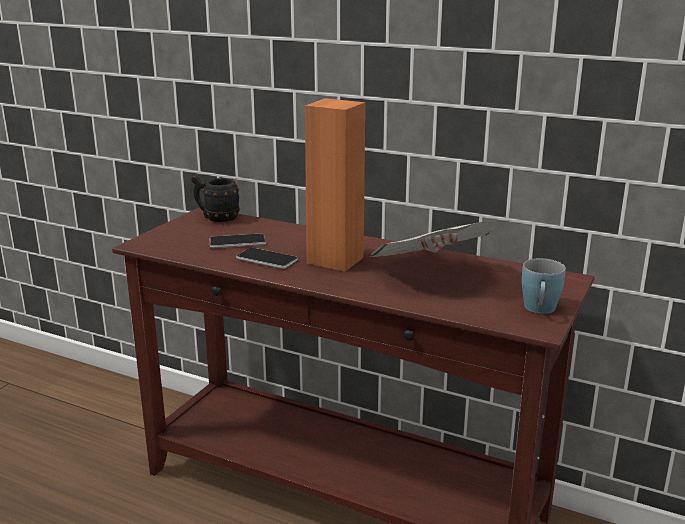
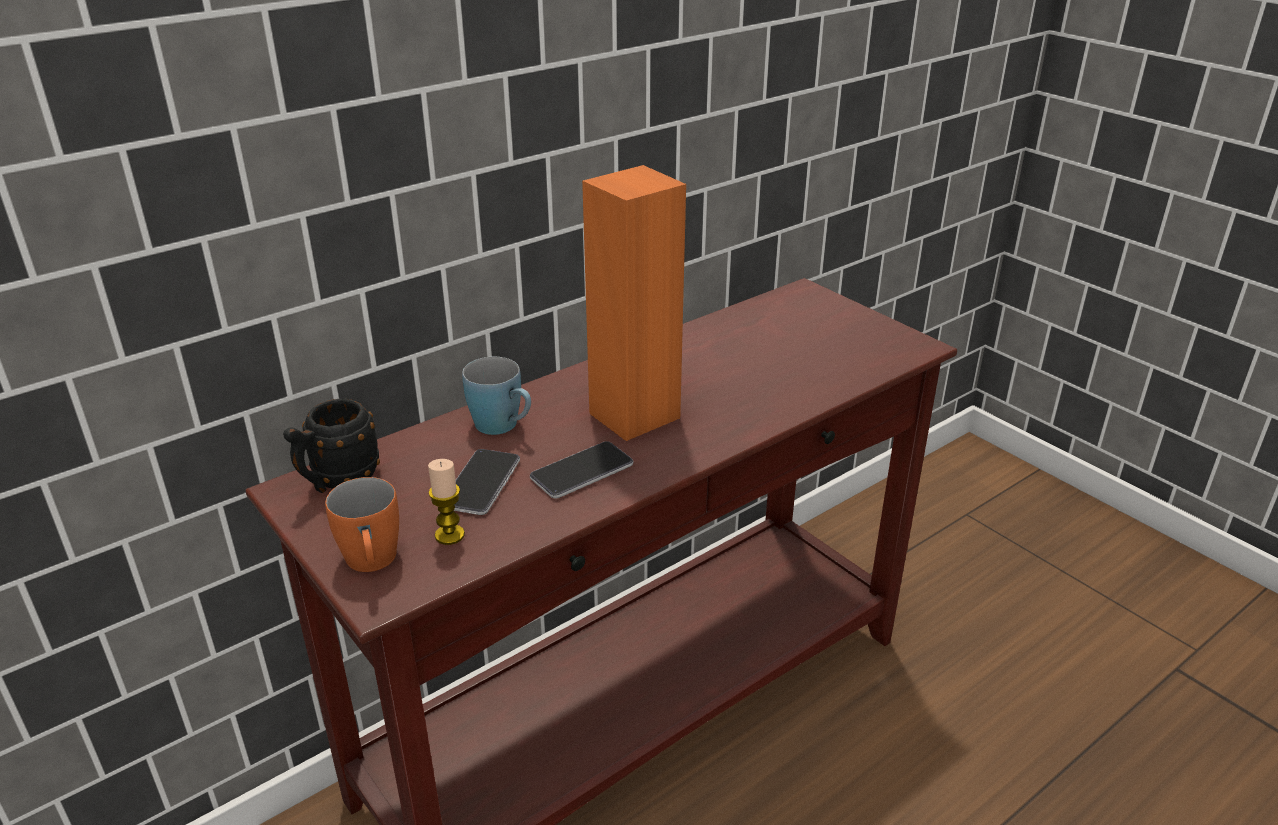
camera: 65 degrees left, 10 degrees up
(160, 238) = (372, 564): none -> orange mug
(190, 246) = (449, 535): none -> candle
(430, 273) = (732, 362): newspaper -> none
(539, 310) = (876, 332): blue mug -> blue mug (504, 427)

